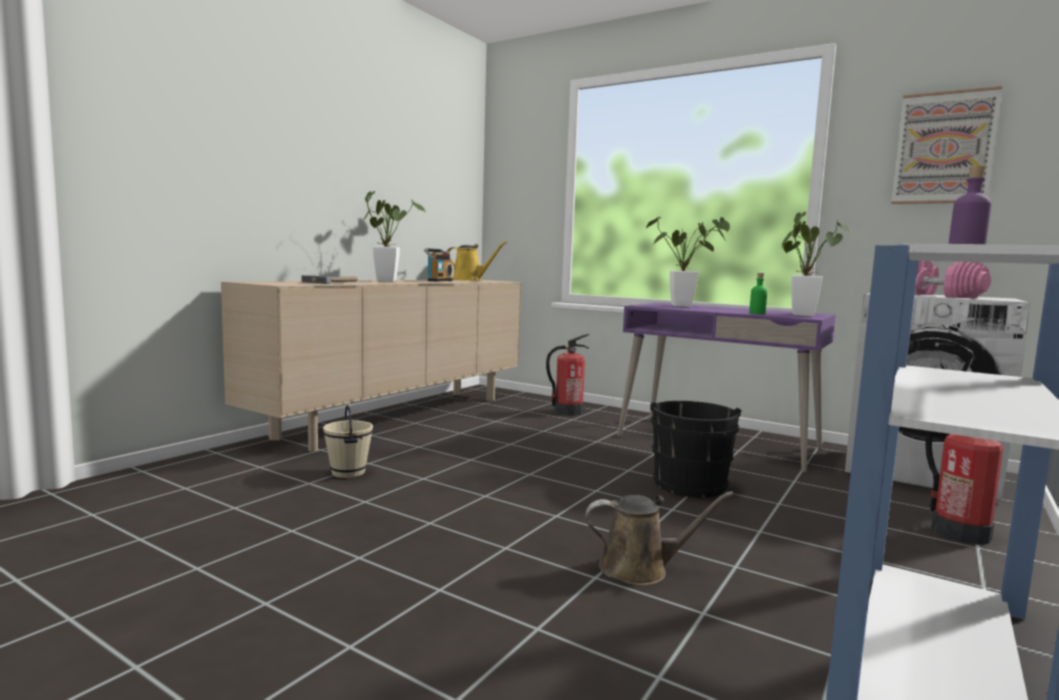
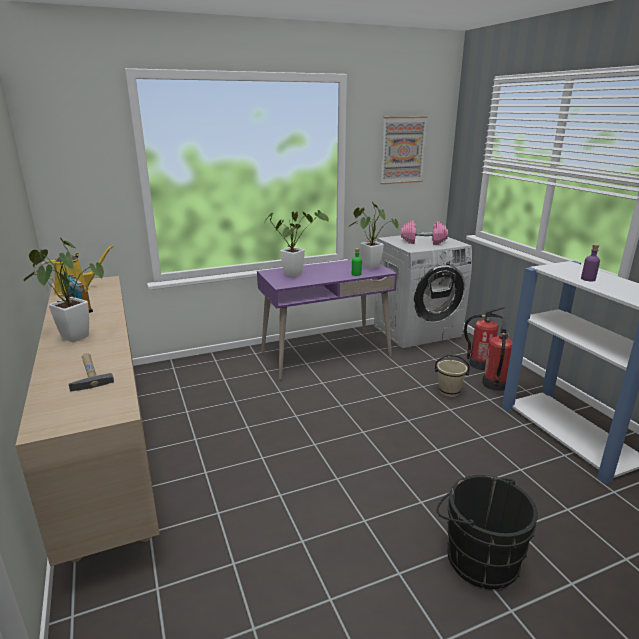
camera: 55 degrees left, 15 degrees up
(347, 472) = (230, 532): beige bucket -> beige bucket (449, 392)
(568, 412) = (205, 373): fire extinguisher -> fire extinguisher (495, 384)
(640, 569) = (471, 466): brown watering can -> none
(689, 483) = (377, 396): black bucket -> black bucket (478, 557)

